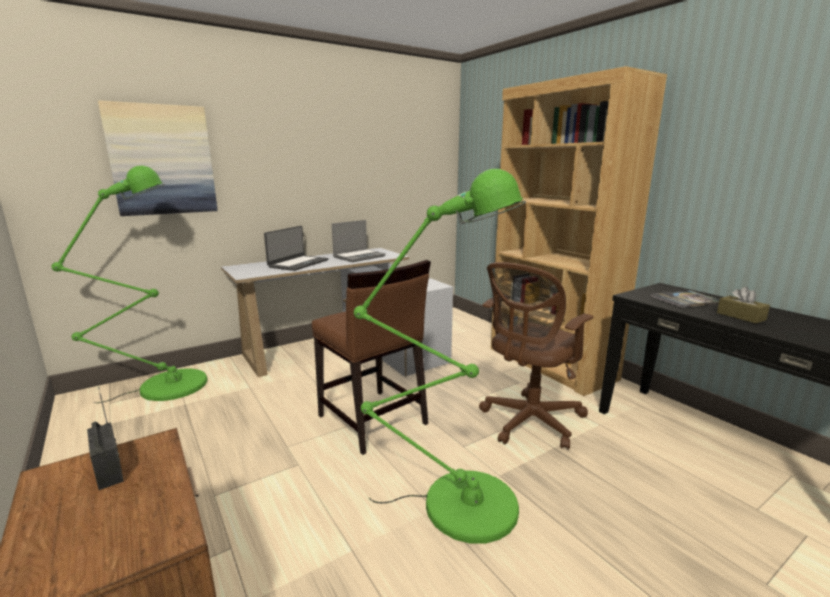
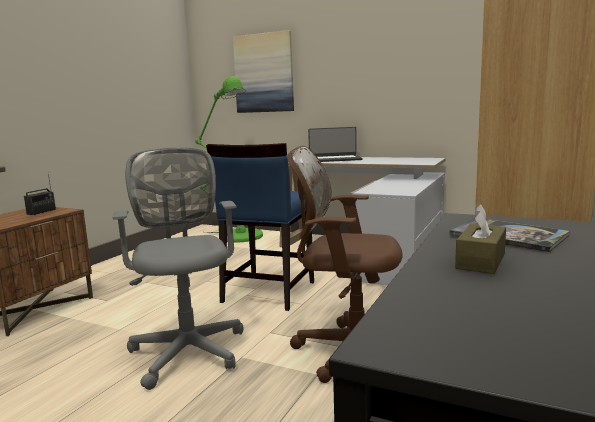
camera: 60 degrees right, 5 degrees down
(359, 256) = (393, 160): laptop -> none
(372, 420) = (267, 292): brown chair -> blue chair
(458, 504) = (188, 349): green floor lamp -> grey office chair

